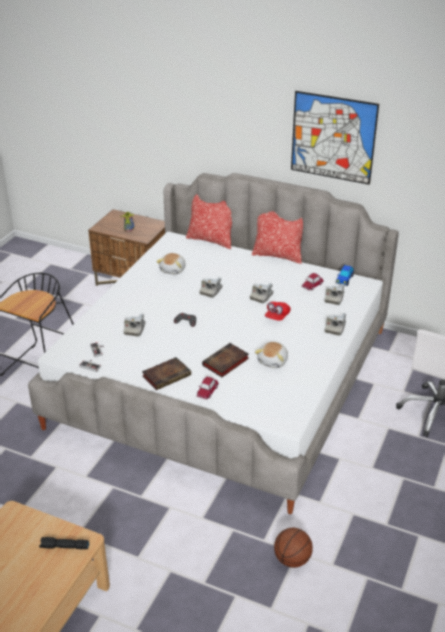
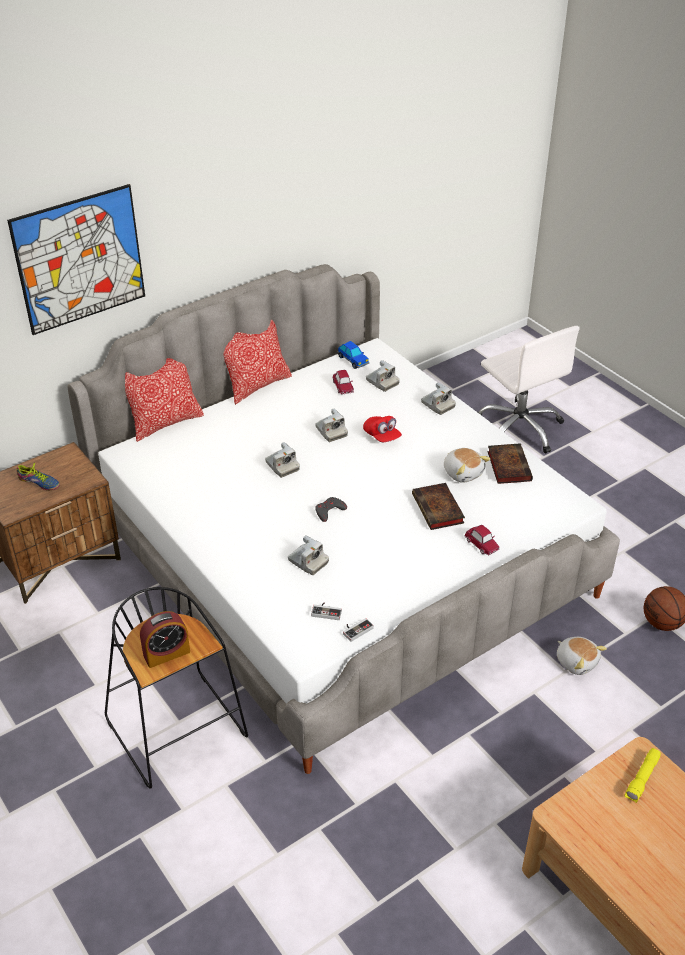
camera: 60 degrees left, 5 degrees up
(21, 305) = (166, 653): none -> alarm clock
(64, 547) = (642, 779): black flashlight -> yellow flashlight
(167, 375) = (427, 566): book -> book (508, 465)
(173, 270) = (202, 480): plush toy -> plush toy (576, 661)
(333, 137) = (277, 198): picture -> picture (80, 259)

